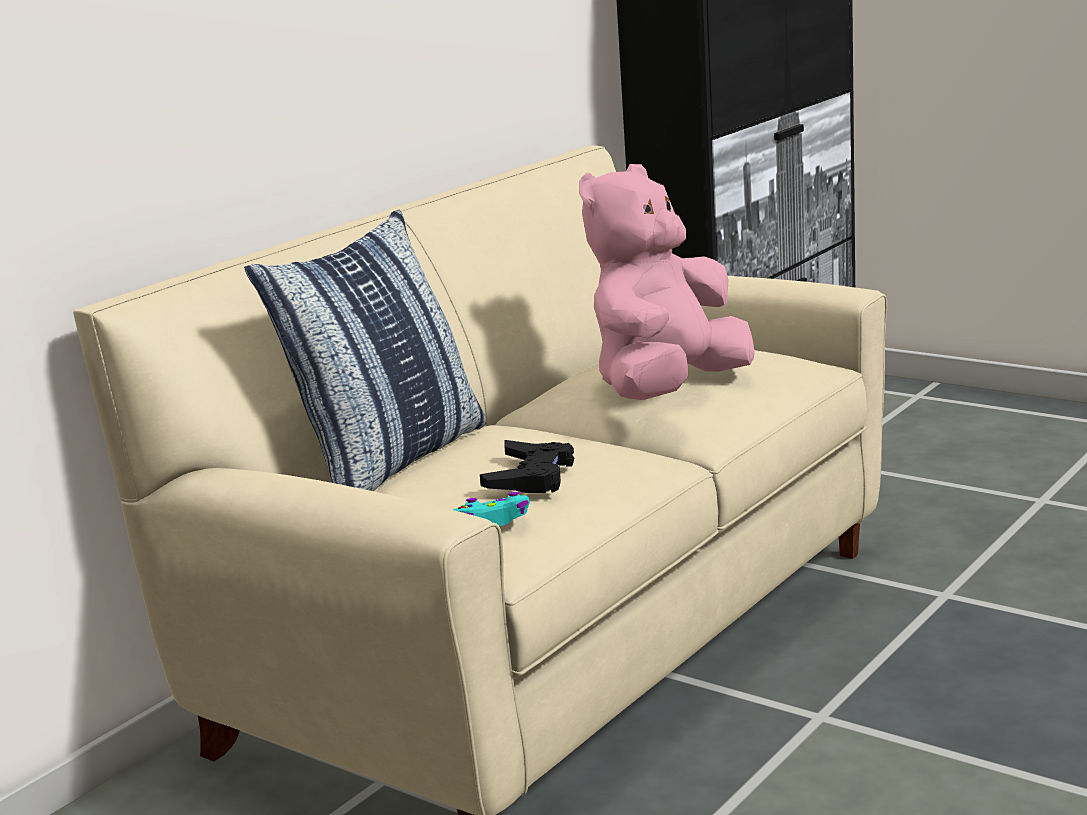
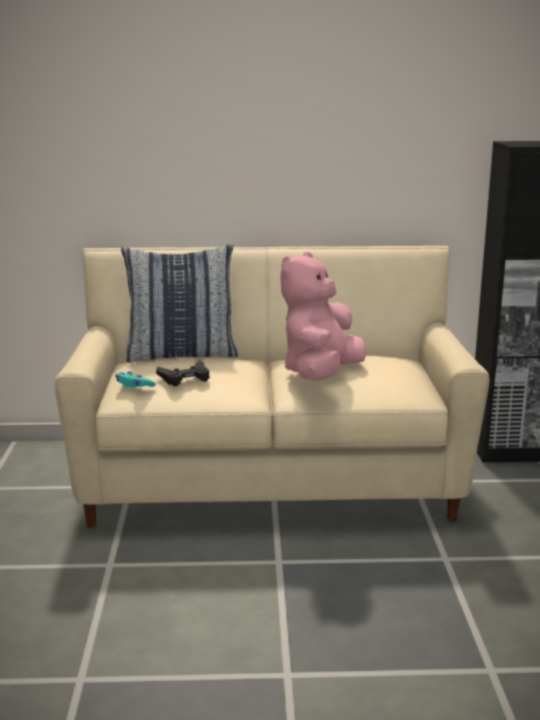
camera: 50 degrees right, 0 degrees up
(668, 391) = (321, 374): pink plush toy -> pink plush toy turned 60 degrees counterclockwise

